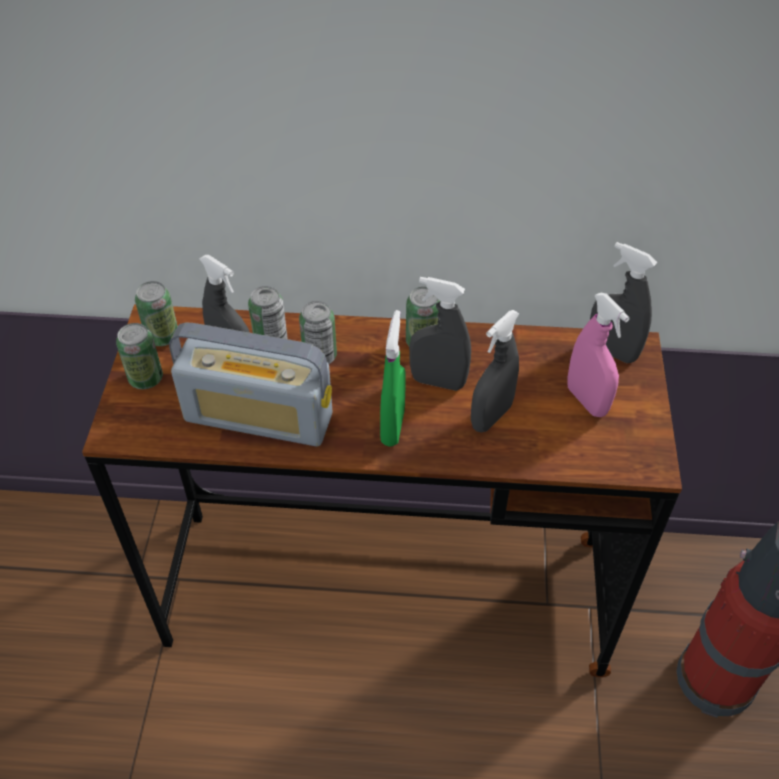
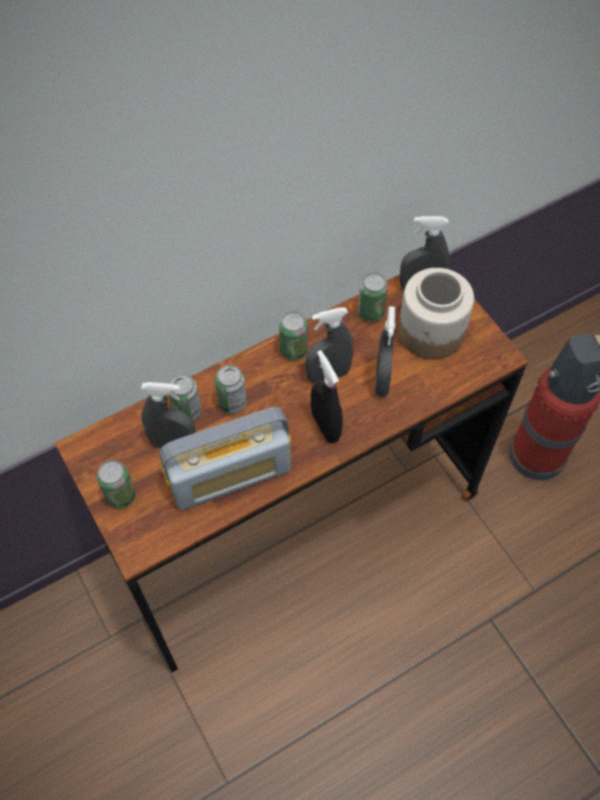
camera: 35 degrees left, 10 degrees up
(162, 336) = (102, 456): can -> can (370, 312)
(392, 427) = (325, 426): green spray bottle -> black spray bottle
(586, 400) = (431, 333): pink spray bottle -> jar

